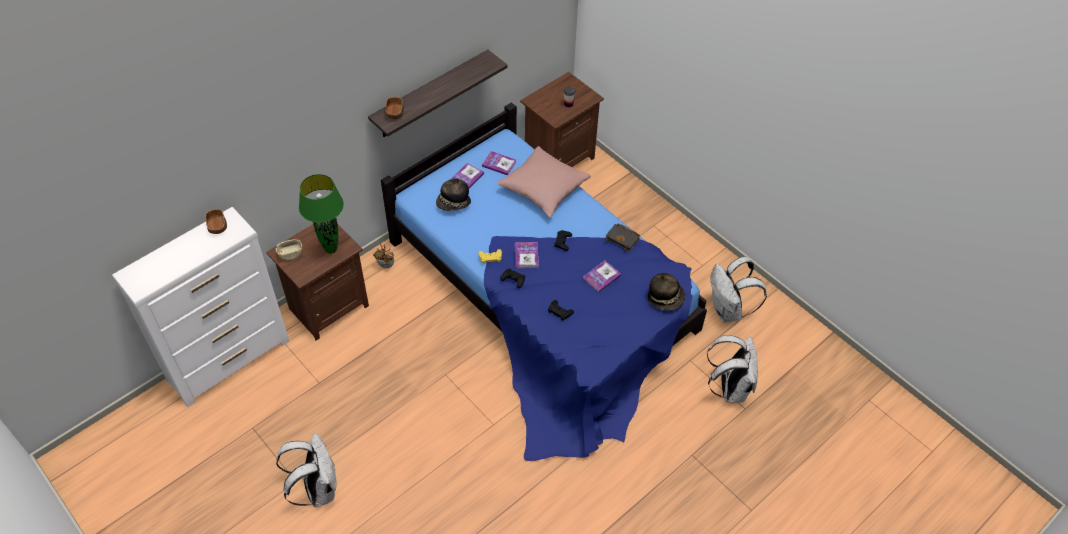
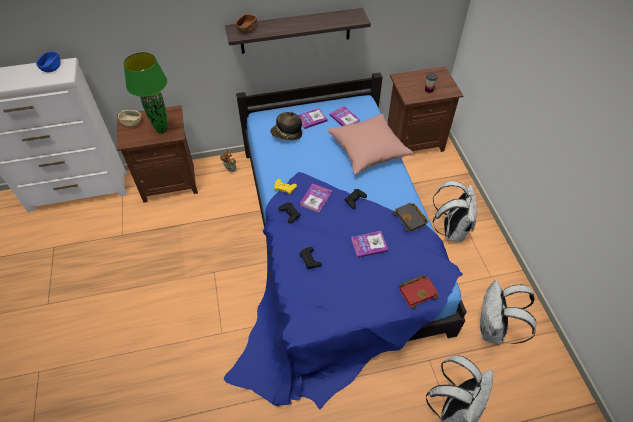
camera: 30 degrees right, 0 degrees up
(217, 227) = (51, 68): brown bowl -> blue bowl
(317, 489) = (57, 318): white backpack -> white backpack (451, 230)
(665, 298) = (418, 291): hat -> red book

